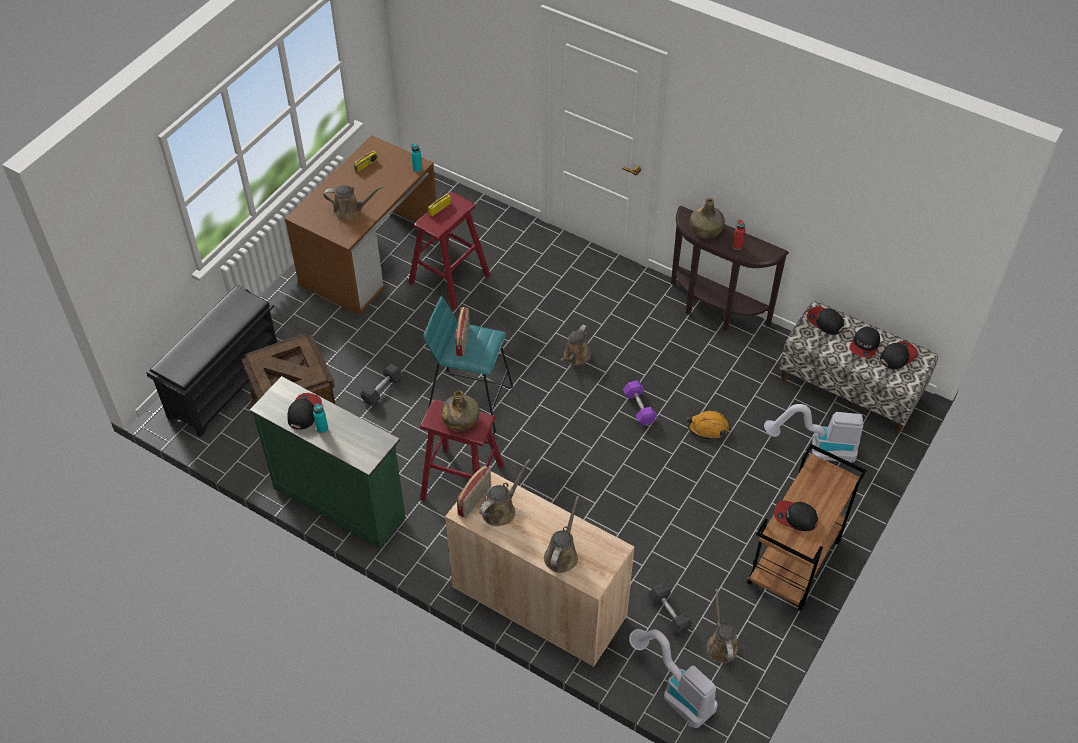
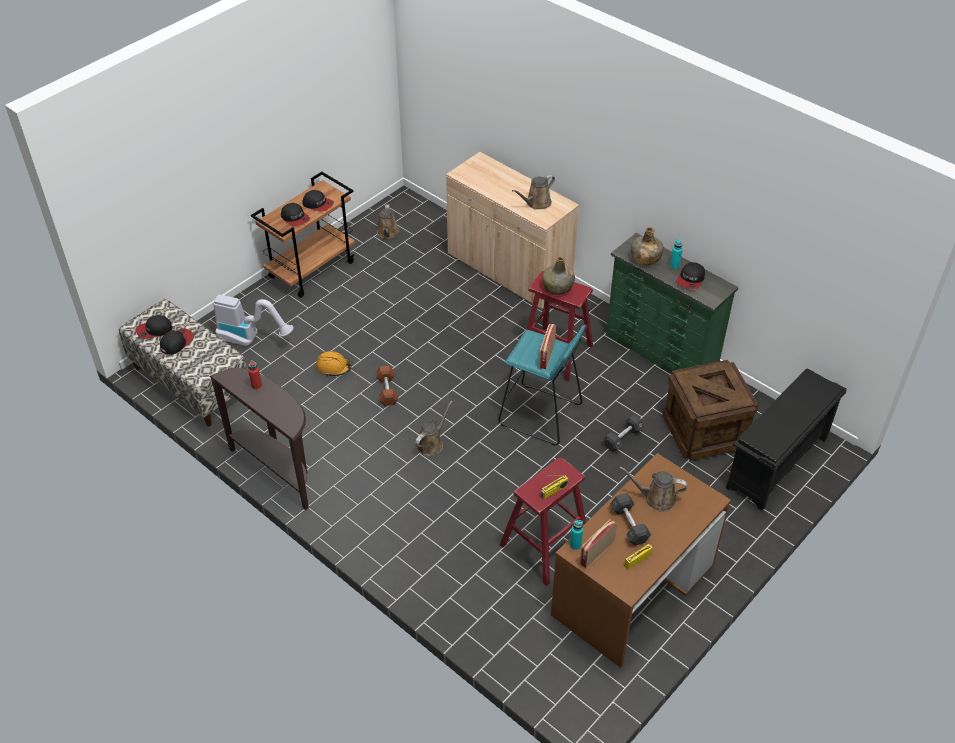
camera: 170 degrees left, 5 degrees down
(475, 501) = (555, 210): radio -> radio (596, 552)
(562, 554) = (498, 175): brown watering can -> none
(639, 408) = (387, 391): purple dumbbell -> brown dumbbell
(669, 613) = (417, 253): grey dumbbell -> grey dumbbell (629, 525)
(675, 691) = (428, 215): vacuum cleaner -> none
(706, 230) = (279, 407): green bottle -> green bottle (645, 258)
(824, 322) = (199, 367): cap -> cap (295, 218)

